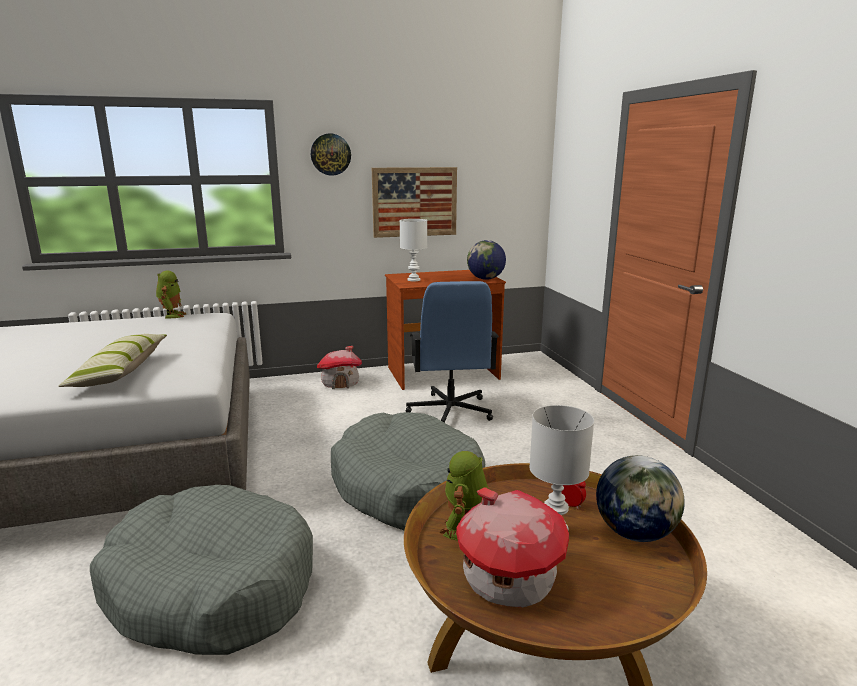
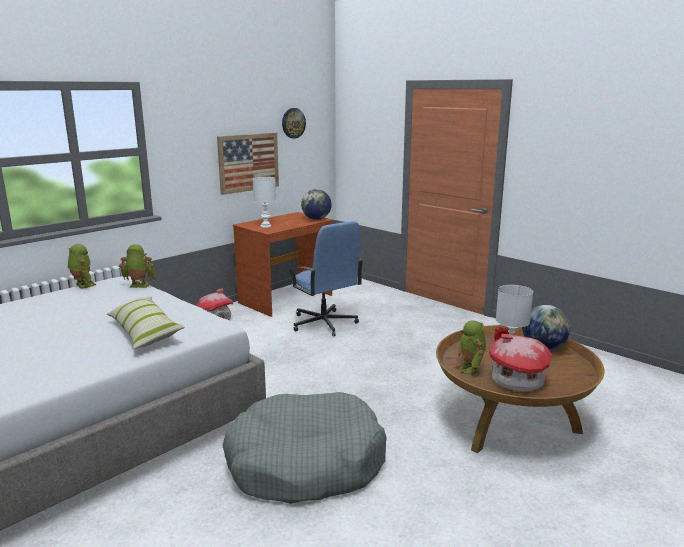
camera: 30 degrees left, 0 degrees up
(210, 324) = (139, 286): none -> toy robot
(330, 154) = (186, 127): wall clock -> wall clock (293, 123)
(407, 487) = (354, 375): grey dog bed -> none

